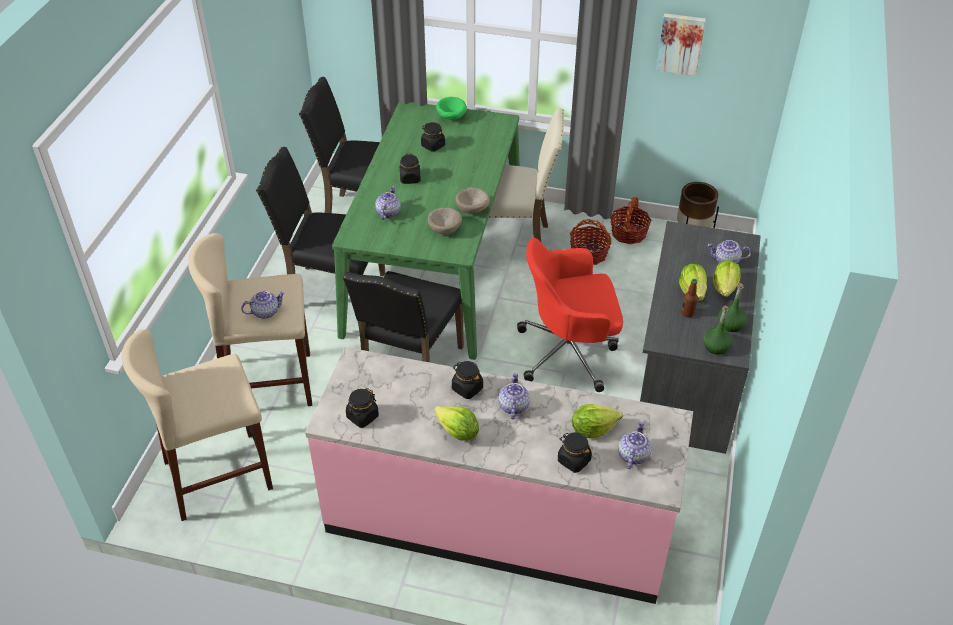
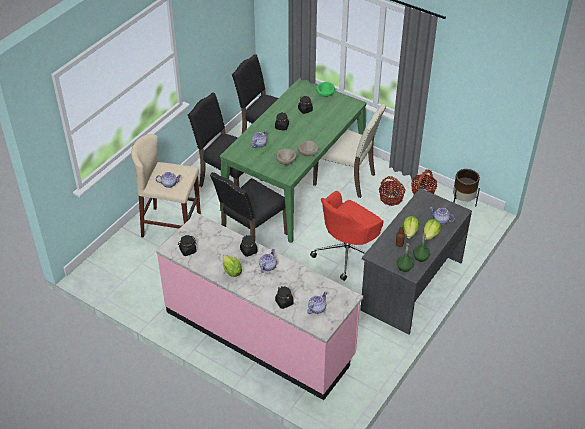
camera: 20 degrees right, 0 degrees up
(218, 475) = (124, 267): beige stool -> none
(569, 352) = (347, 253): red office chair -> red office chair turned 60 degrees counterclockwise
(592, 429) = (303, 290): lettuce -> none
(680, 43) = (460, 81): picture -> none

